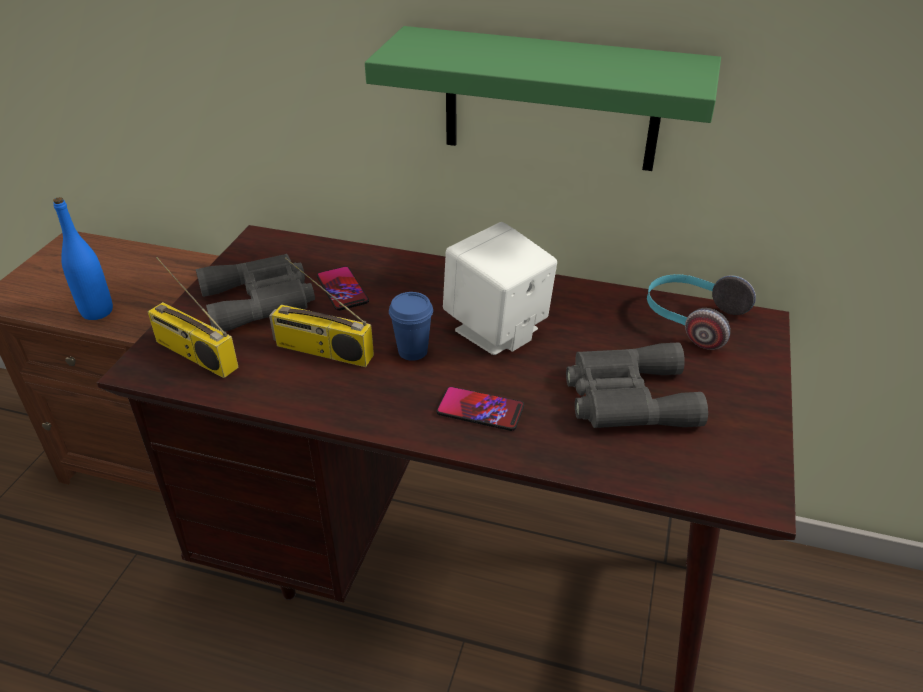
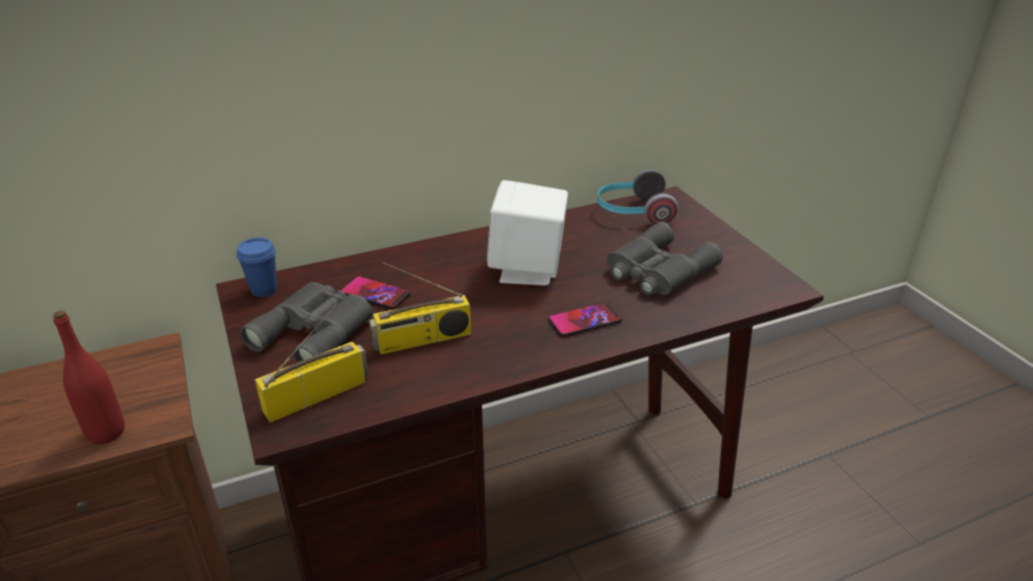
camera: 40 degrees left, 5 degrees down
(97, 311) = (106, 432): blue bottle -> red bottle
(194, 354) = (317, 394): radio -> radio turned 150 degrees clockwise
(412, 351) = (489, 308): blue cup -> blue cup (264, 290)
(551, 100) = (493, 76): green shelf -> none

